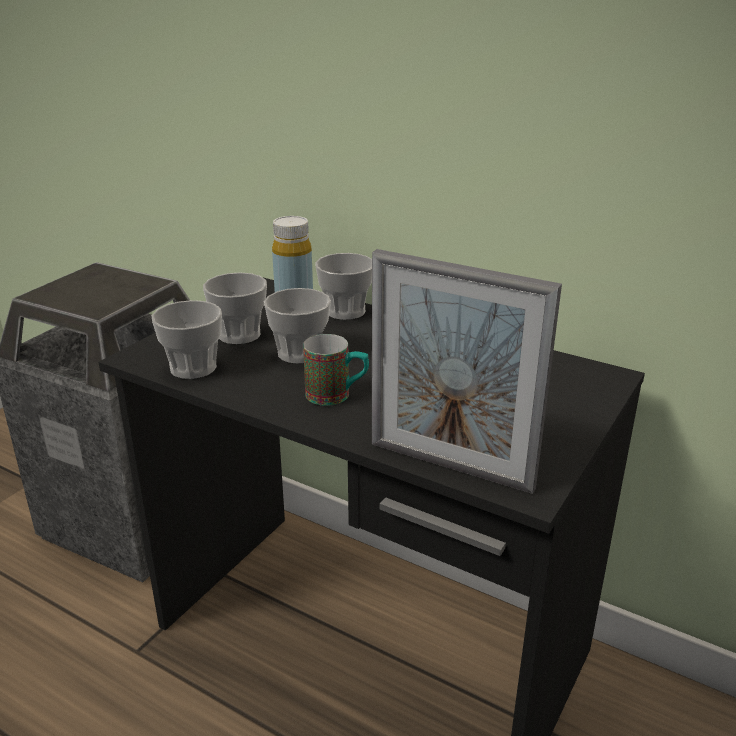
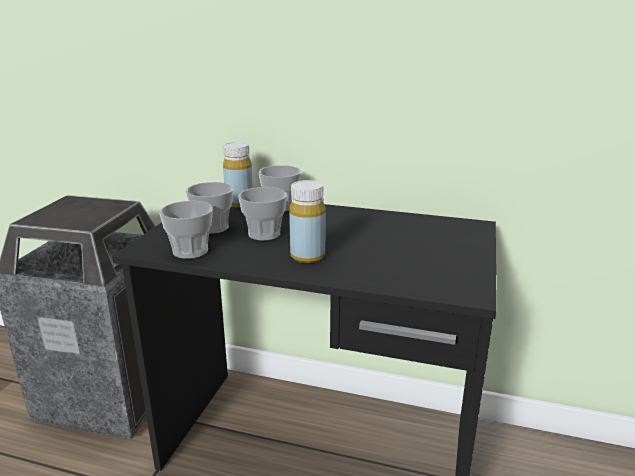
camera: 15 degrees left, 5 degrees down
(337, 396) = (307, 256): mug -> yellow bottle
(450, 465) = (411, 287): picture frame -> none

